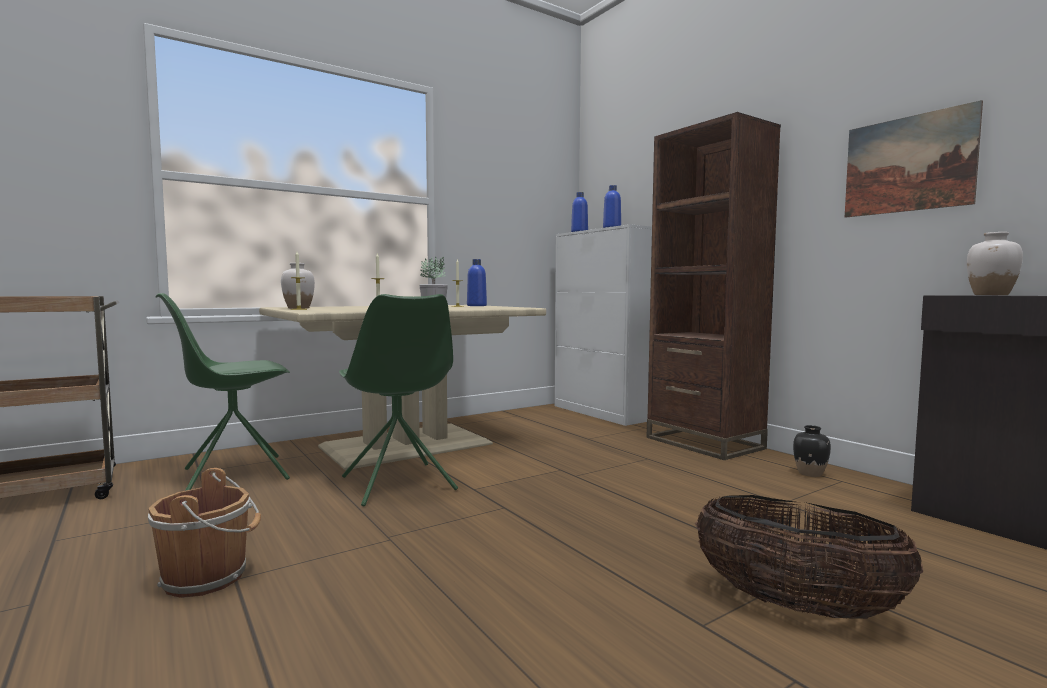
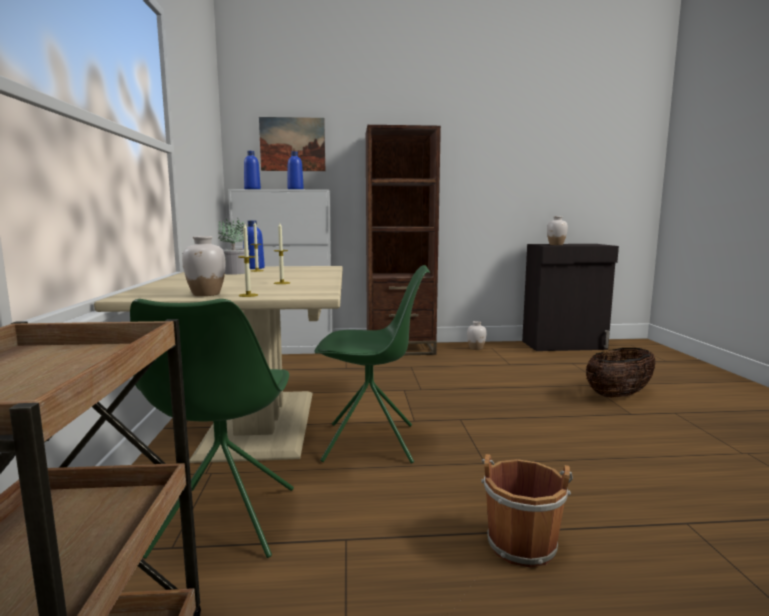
camera: 60 degrees left, 5 degrees up
(810, 473) = (476, 348): black vase -> white vase
(908, 164) = (503, 174): picture -> picture (292, 144)

